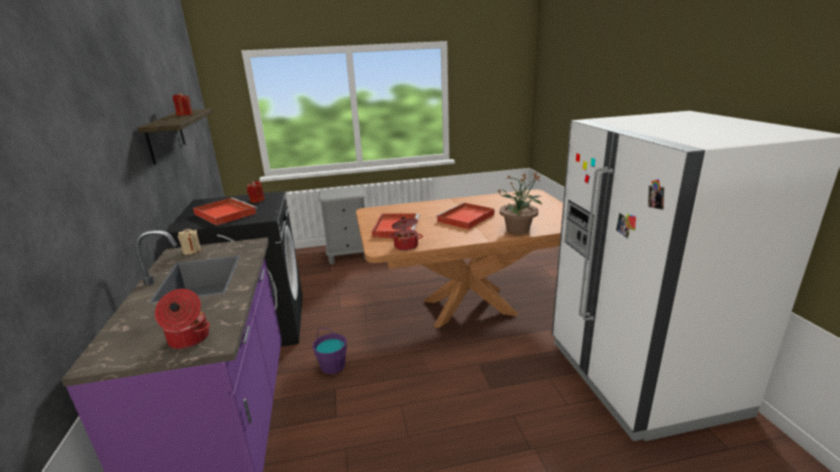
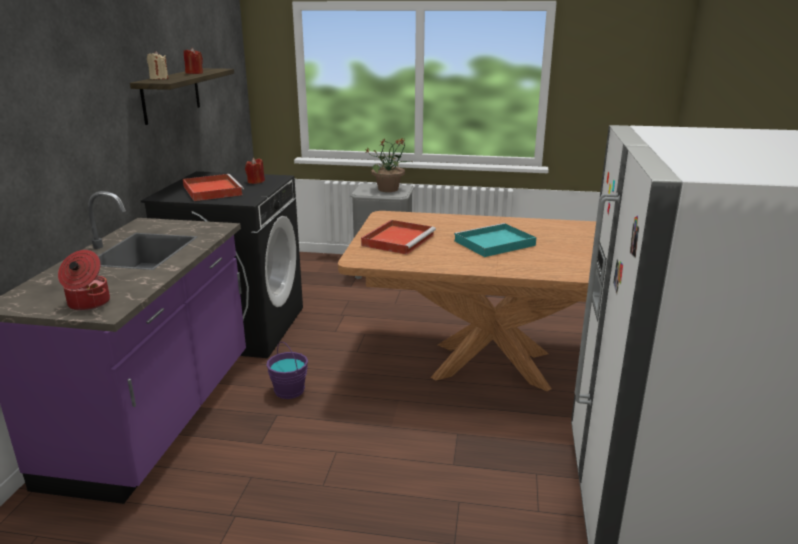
camera: 20 degrees right, 0 degrees up
(192, 251) = (158, 224): beige candle -> beige candle (159, 78)
(406, 246) = (391, 262): cooking pot -> none
(465, 218) = (493, 243): red tray -> turquoise tray
(518, 229) = (548, 269): potted plant -> potted plant (389, 189)

